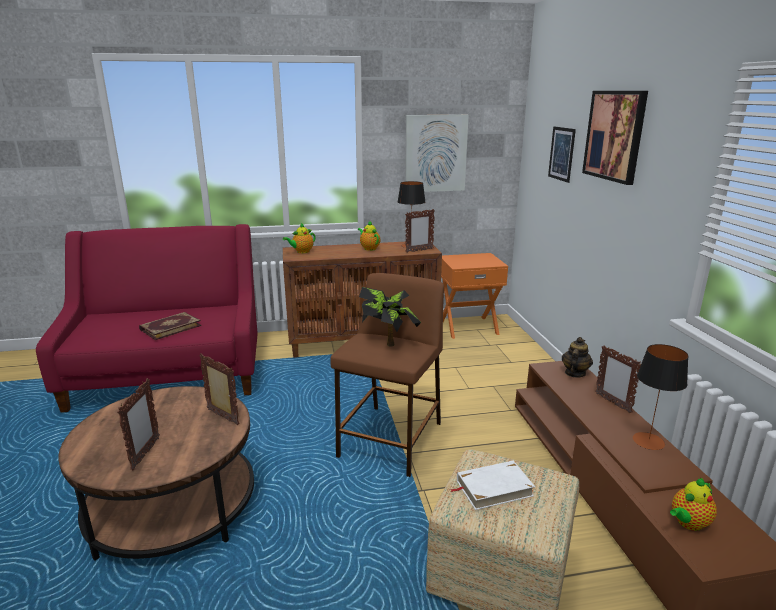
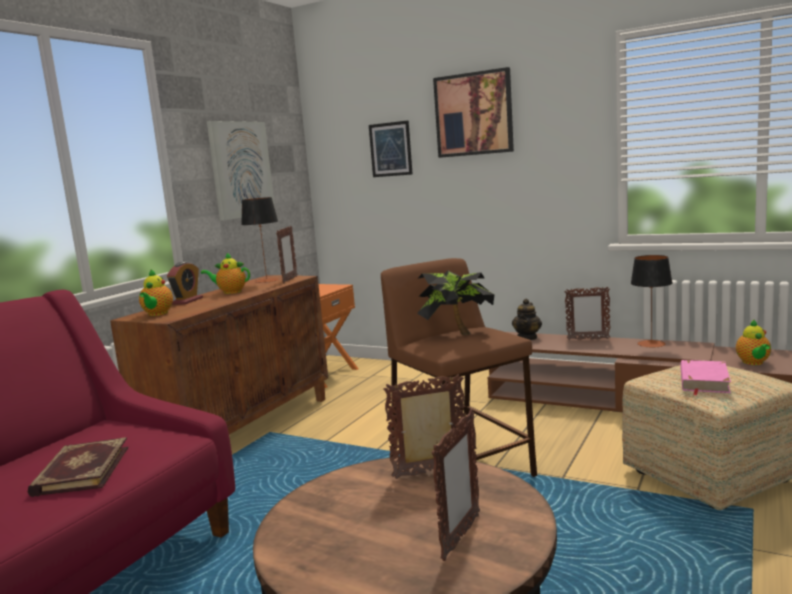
camera: 50 degrees left, 10 degrees down
(145, 454) = (460, 537): picture frame -> picture frame turned 75 degrees clockwise
(337, 247) = (187, 301): none -> alarm clock
(493, 488) = (703, 381): white book -> pink book
(574, 373) = (527, 337): teapot -> teapot turned 135 degrees counterclockwise

